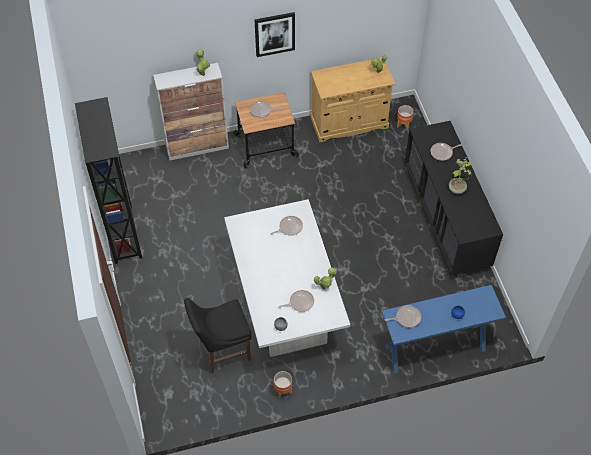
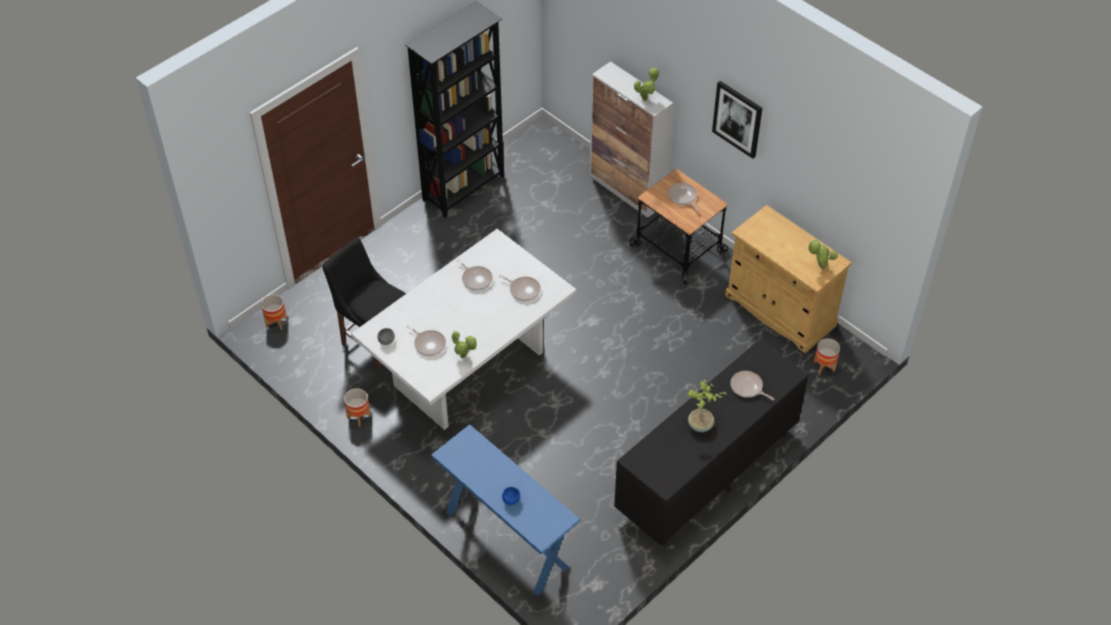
camera: 60 degrees right, 5 degrees down
(161, 407) = (276, 322): none -> planter
(406, 318) = (474, 451): frying pan -> frying pan (476, 279)

